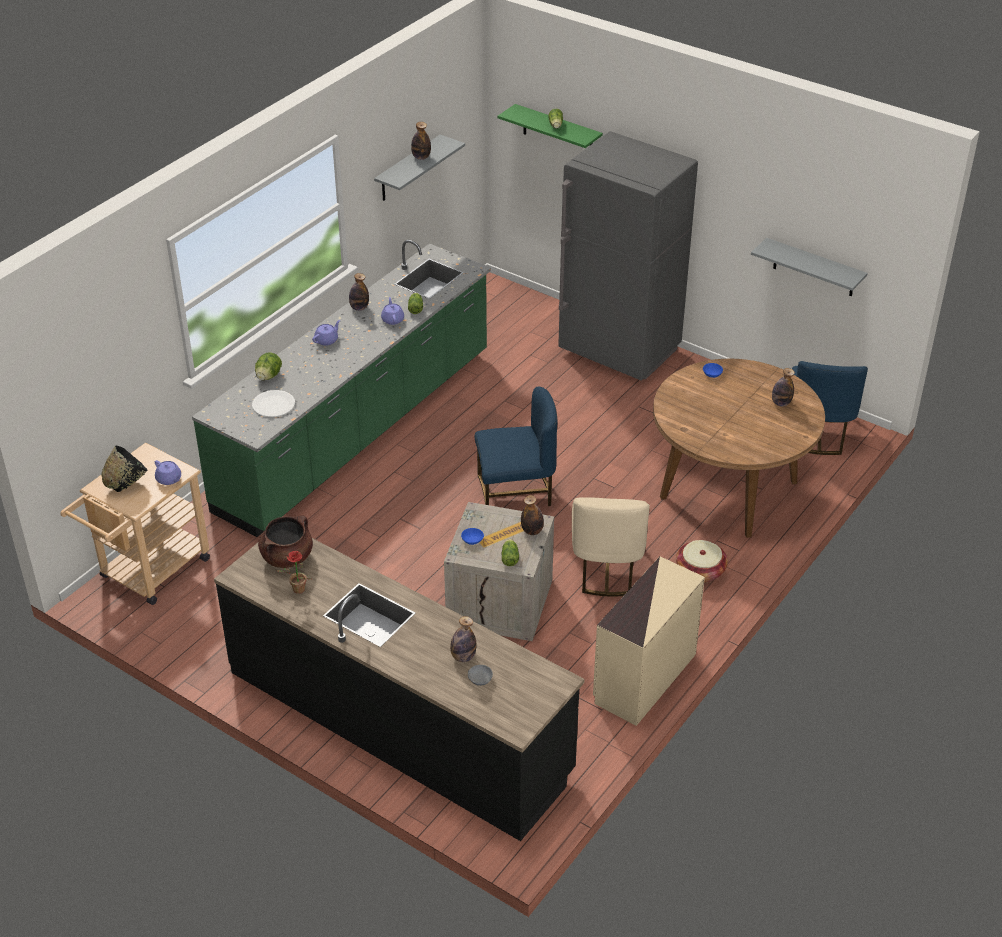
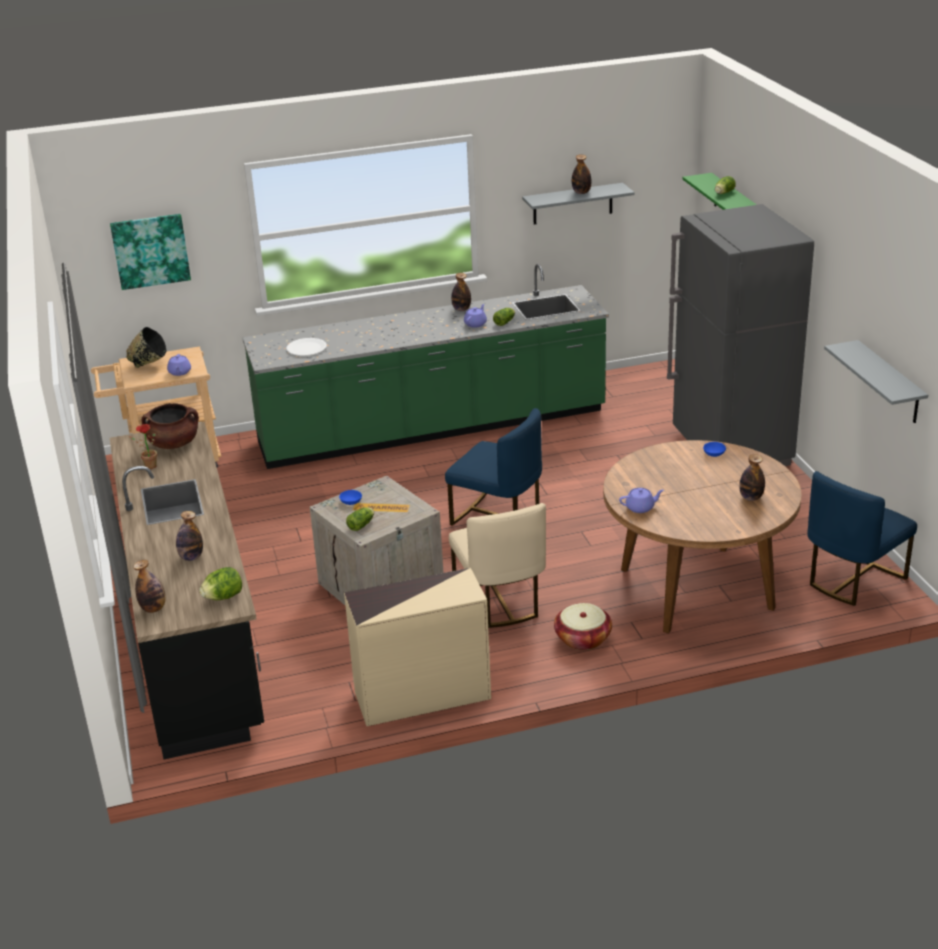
camera: 40 degrees right, 10 degrees down
(97, 365) = (150, 251): none -> picture
(268, 376) = (330, 330): lettuce -> lettuce (223, 597)
(327, 340) = (406, 322): purple teapot -> purple teapot (640, 508)
(481, 680) = (180, 578): grey bowl -> none
(532, 531) = (406, 514): bottle -> bottle (153, 608)
(606, 569) = (500, 601): beige chair -> beige chair turned 60 degrees counterclockwise

